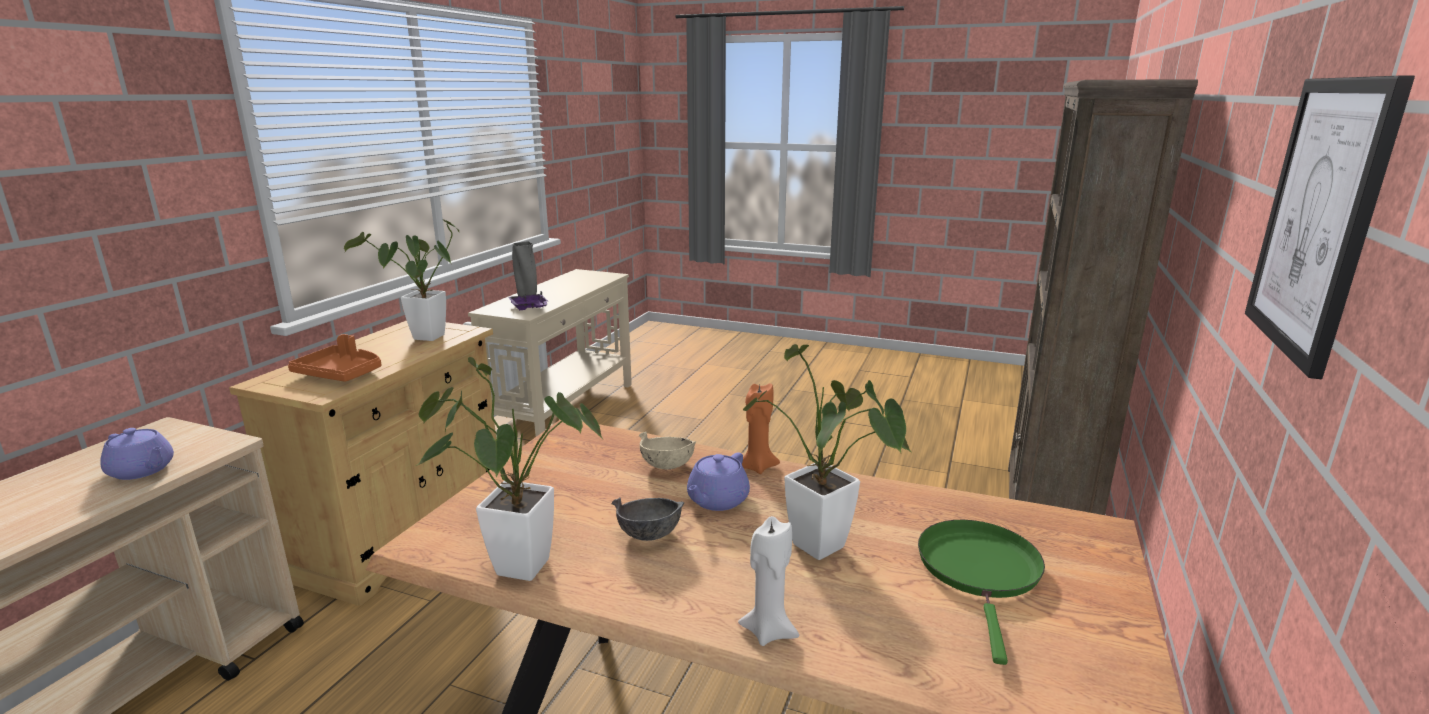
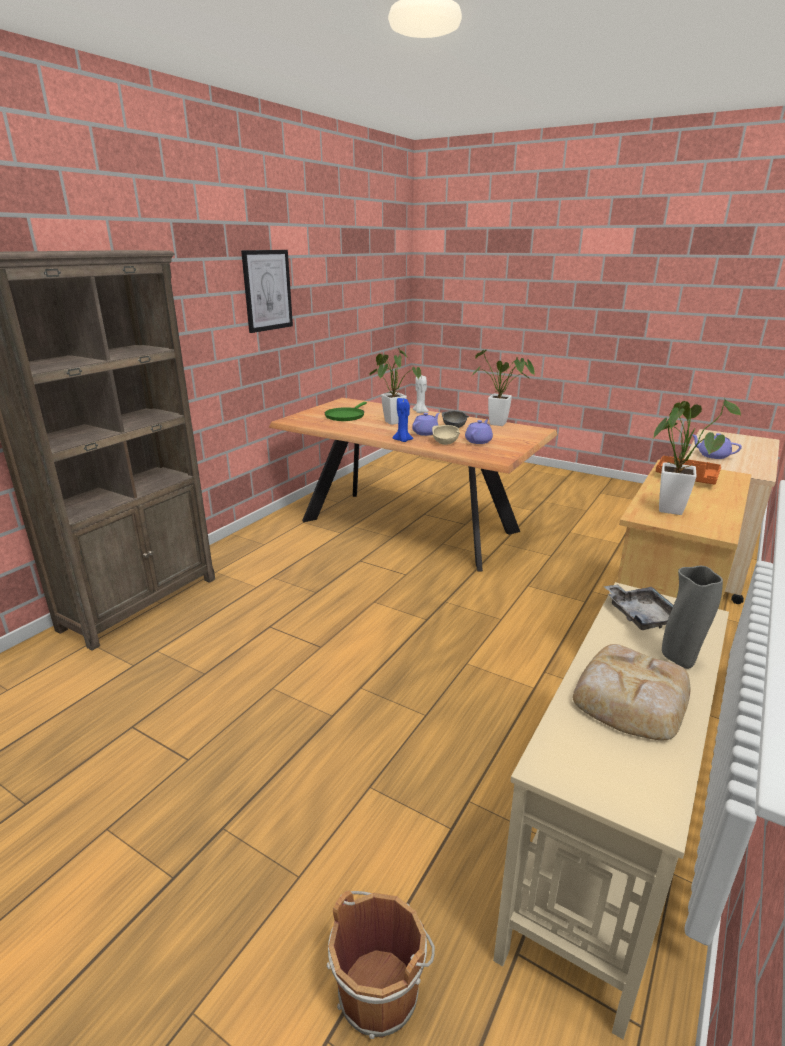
camera: 170 degrees left, 5 degrees up
(529, 308) = (641, 615): purple tray -> grey tray
(567, 287) = (629, 698): none -> bread
(597, 479) = (478, 441): none -> purple teapot
(679, 377) = (380, 988): none -> brown bucket
(757, 467) = (403, 440): orange candle -> blue candle

